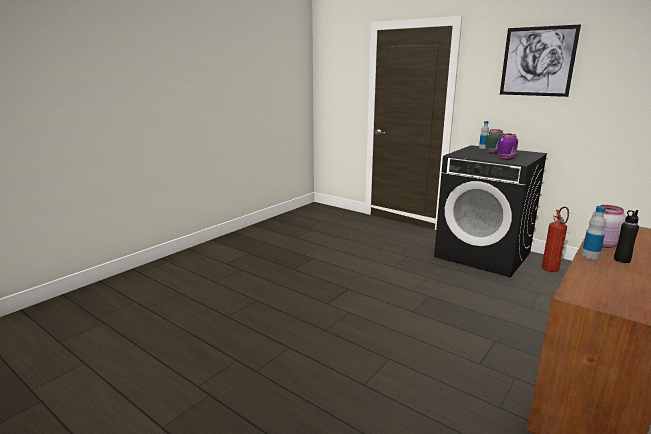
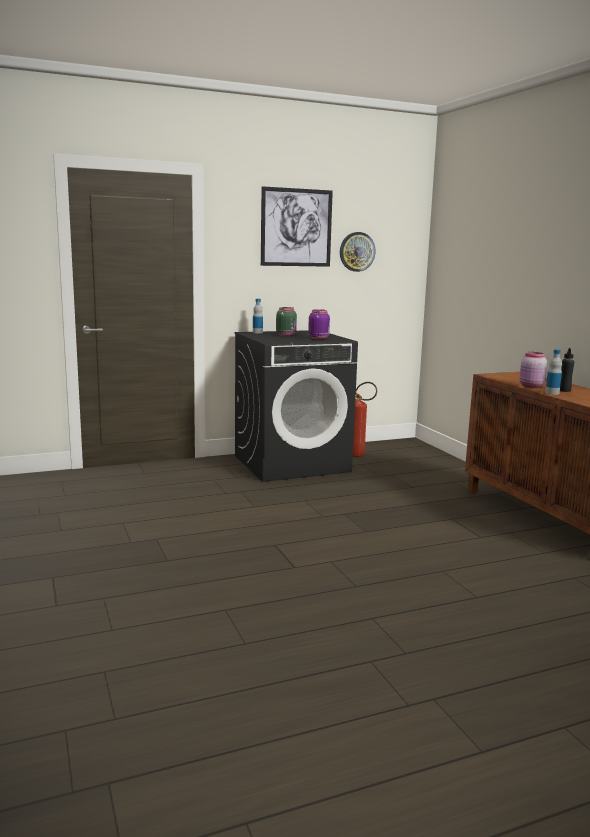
camera: 60 degrees left, 5 degrees down
(603, 83) = (357, 251): none -> wall clock

